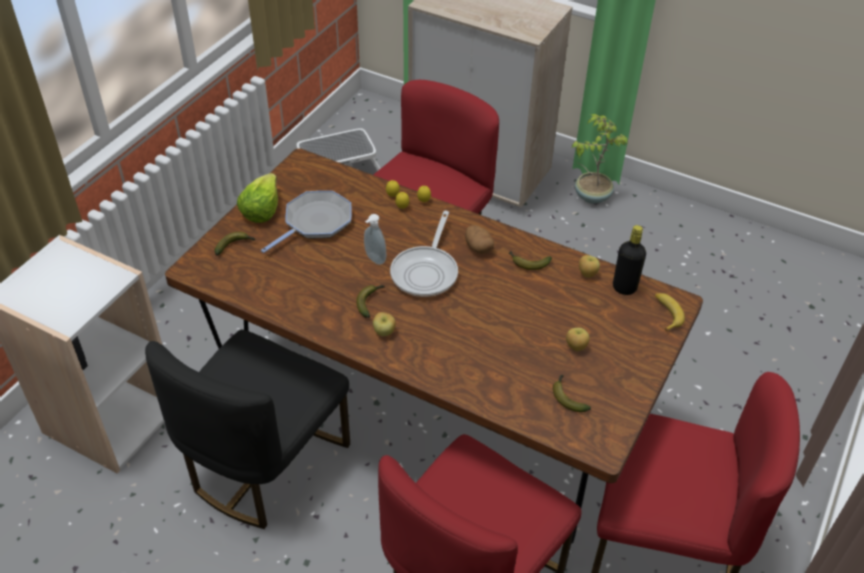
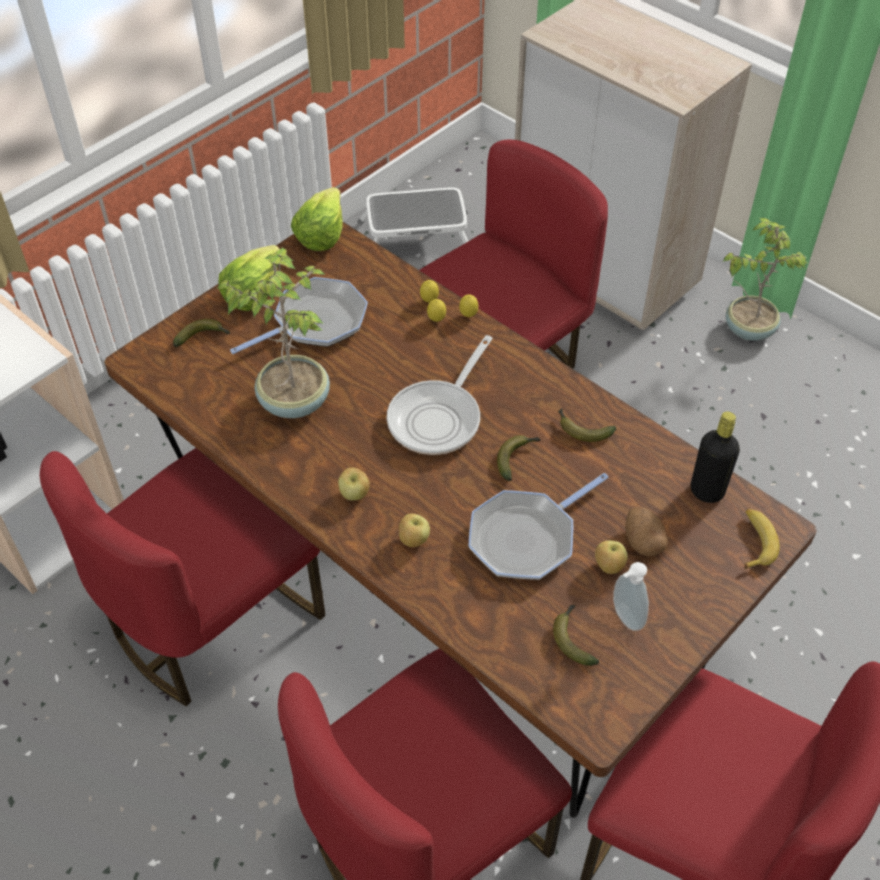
camera: 15 degrees right, 5 degrees up
(264, 464) = (211, 619): black chair -> red chair
(298, 163) = (321, 234): none -> lettuce
(318, 277) = (294, 400): none -> potted plant
(370, 302) = (350, 447): banana -> banana (516, 458)
(374, 259) = (375, 388): soap dispenser -> soap dispenser (624, 618)
(478, 247) = (521, 395): potato -> potato (643, 541)
(514, 339) = (526, 538): none -> frying pan
(587, 274) = (660, 461): apple -> apple (413, 540)

